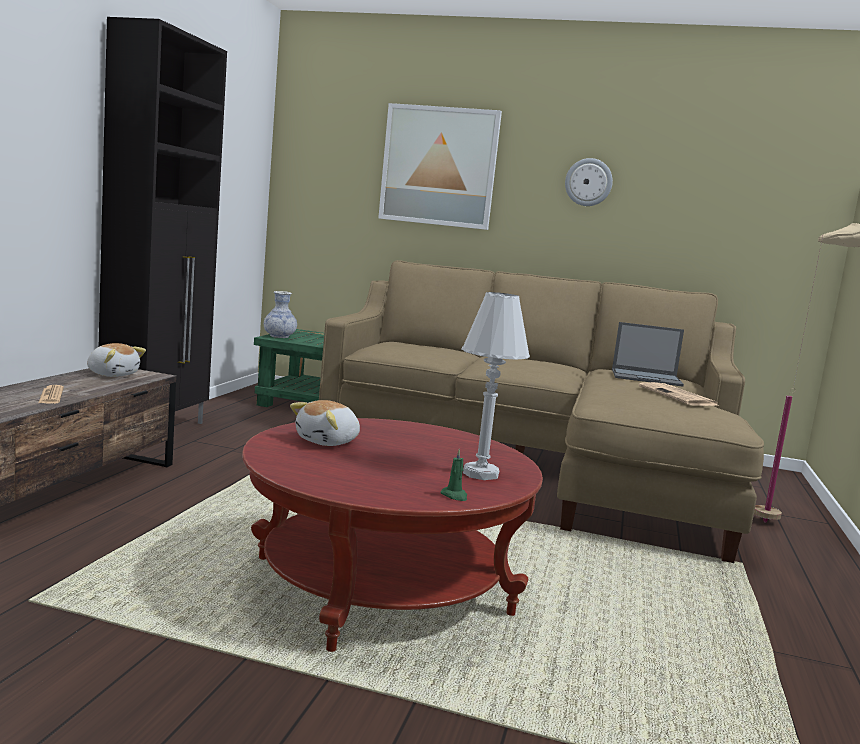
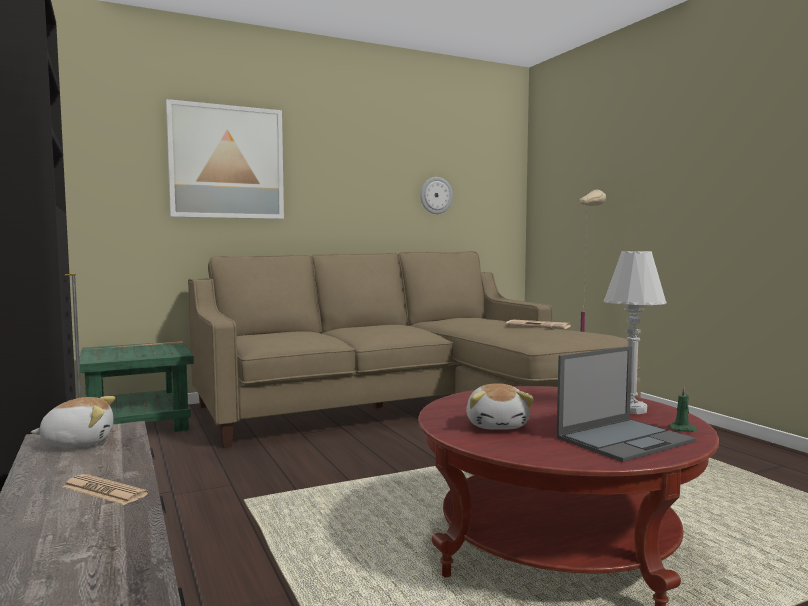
camera: 40 degrees left, 5 degrees down
(279, 336) = (99, 357): vase -> none
(588, 182) = (361, 172): wall clock -> wall clock (436, 195)
(647, 378) = (482, 319): laptop -> laptop (625, 439)

